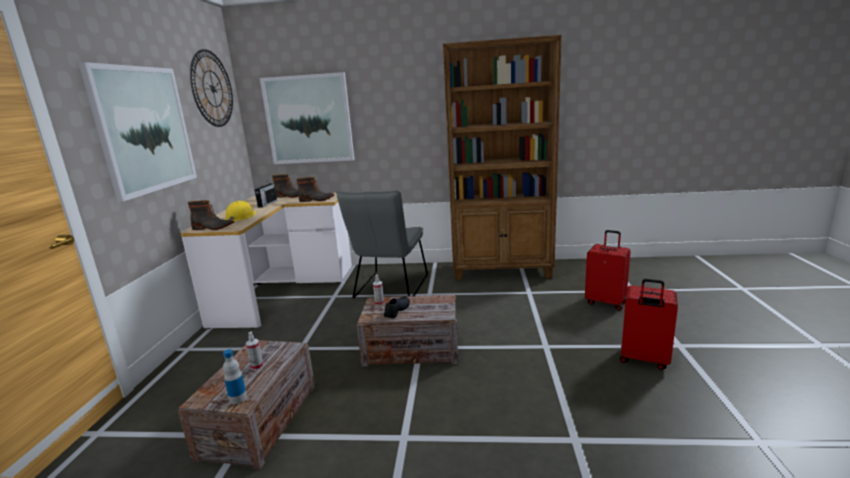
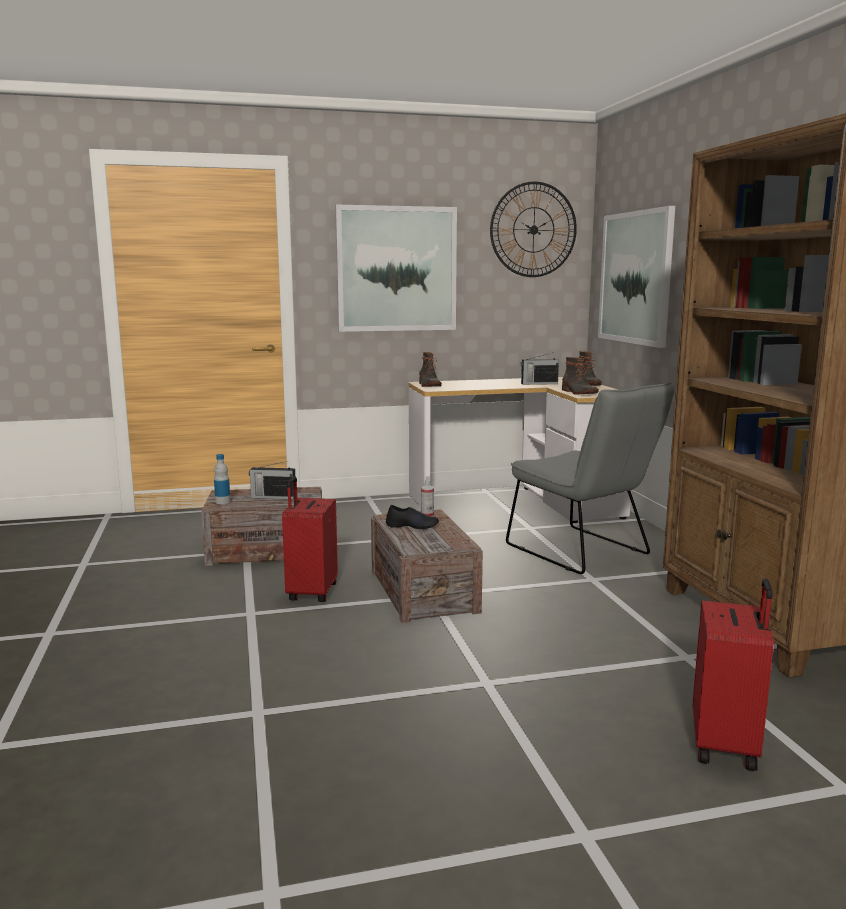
camera: 70 degrees right, 5 degrees down
(241, 217) = (473, 385): yellow hard hat -> none
(257, 366) = (272, 497): spray bottle -> radio
(389, 289) = (583, 552): grey chair -> grey chair turned 120 degrees counterclockwise
(643, 360) = (495, 782): red suitcase -> red suitcase (311, 593)

